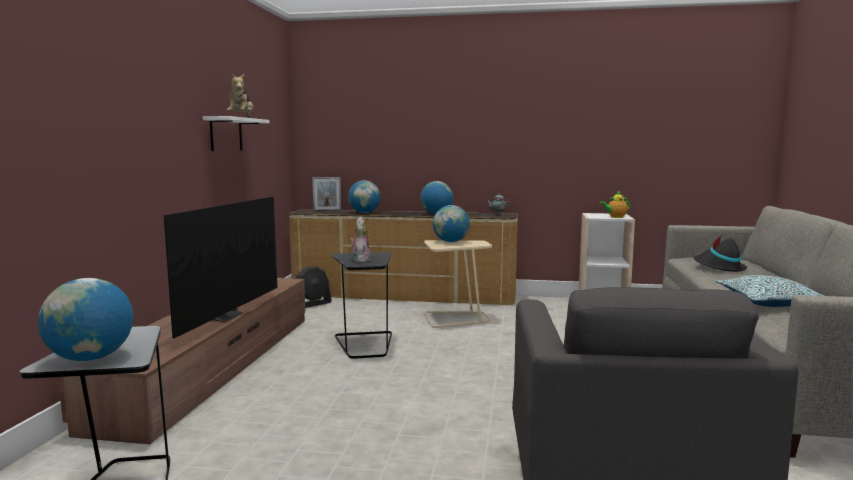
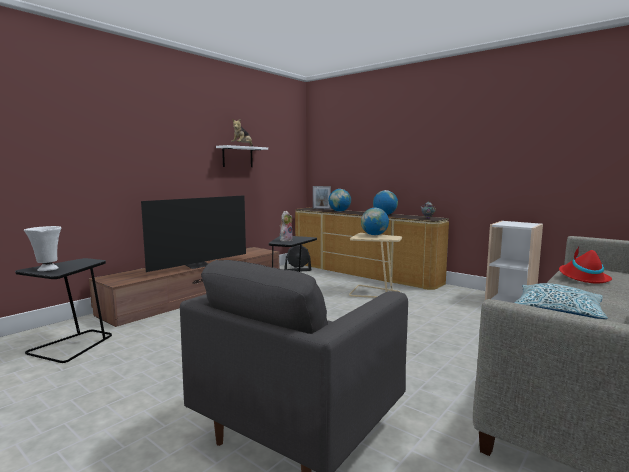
camera: 30 degrees right, 0 degrees up
(90, 358) = (47, 269): globe -> white vase
(615, 217) = (519, 225): teapot -> none
(719, 267) = (582, 277): black hat -> red hat

